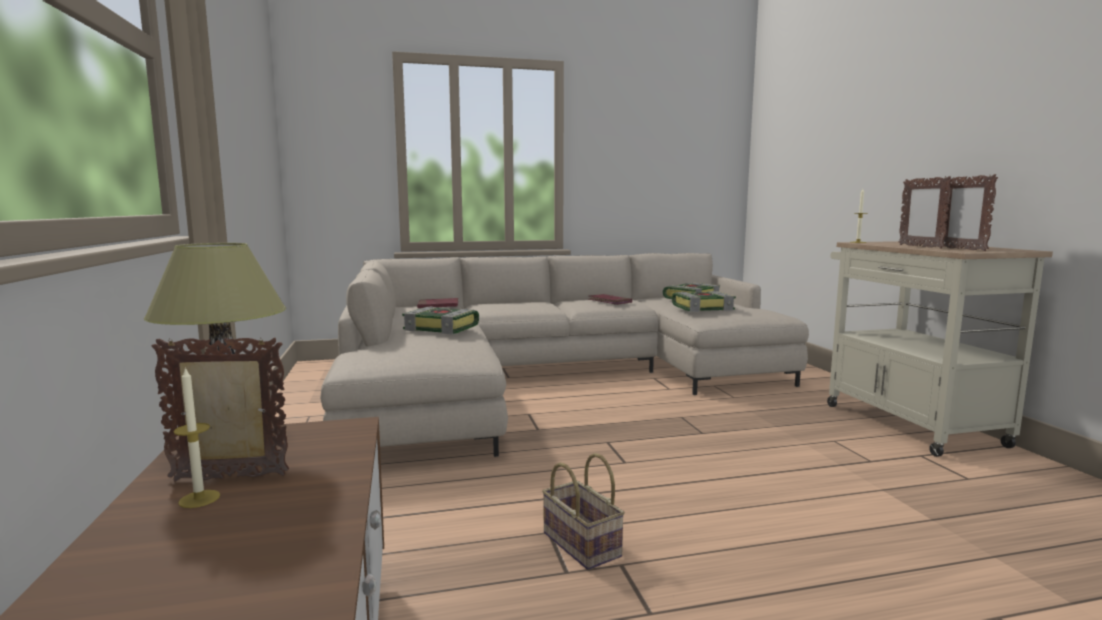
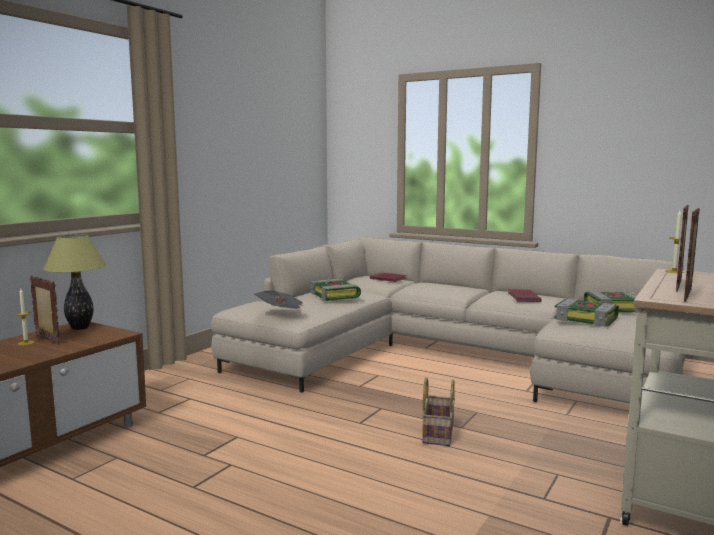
camera: 45 degrees right, 0 degrees up
(446, 356) = (281, 313): none -> newspaper
(578, 544) = (236, 447): basket -> basket (437, 433)

